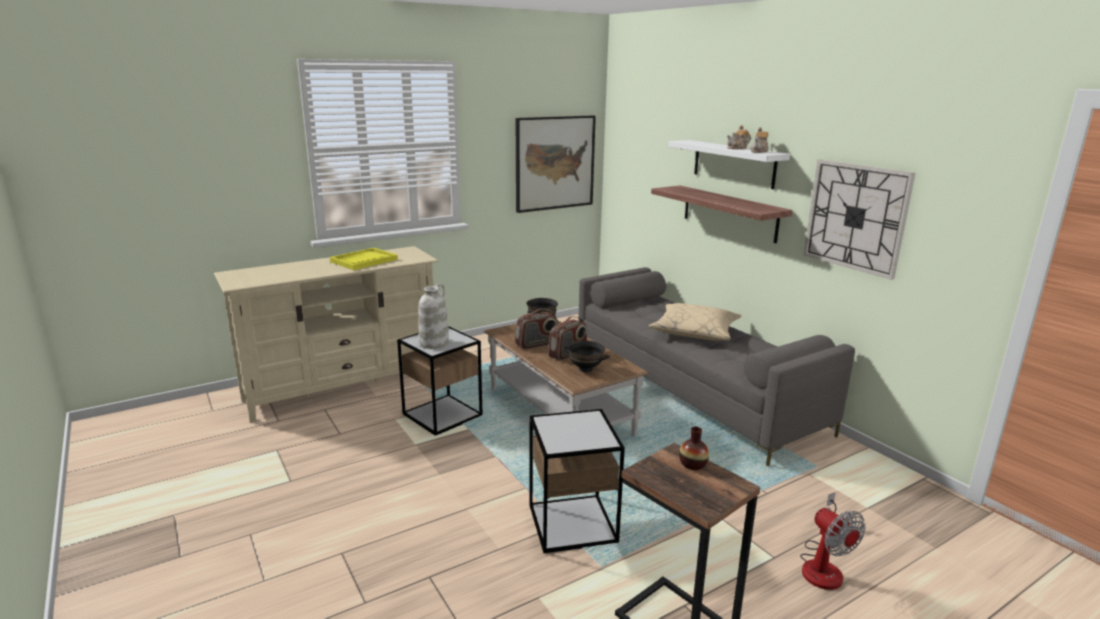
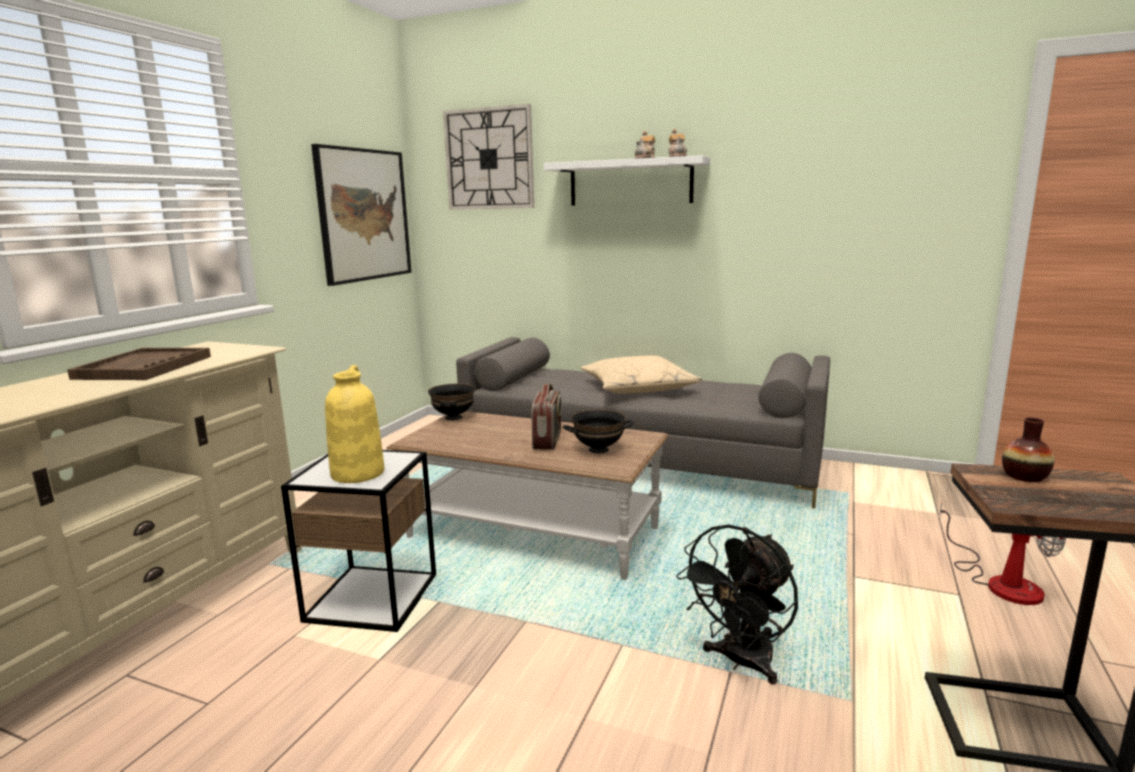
camera: 35 degrees left, 5 degrees down
(364, 261) = (144, 367): yellow tray -> brown tray
(434, 343) = (357, 473): white vase -> yellow vase
(537, 344) = (491, 441): radio -> none
(572, 523) = (741, 662): side table -> black fan
(729, 213) = (631, 243): shelf -> none
(856, 217) = (807, 213): wall clock -> wall clock (489, 159)

